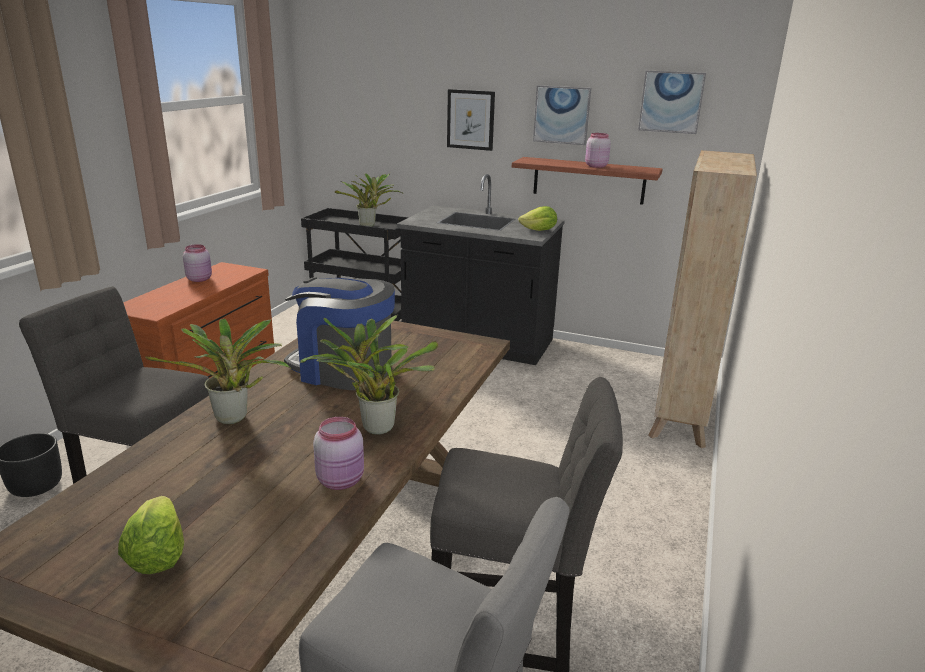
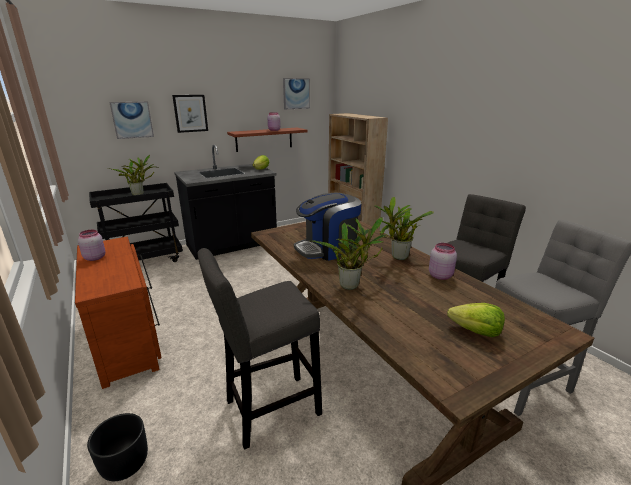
camera: 50 degrees left, 0 degrees up
(561, 115) = (245, 105): picture -> picture (132, 120)

